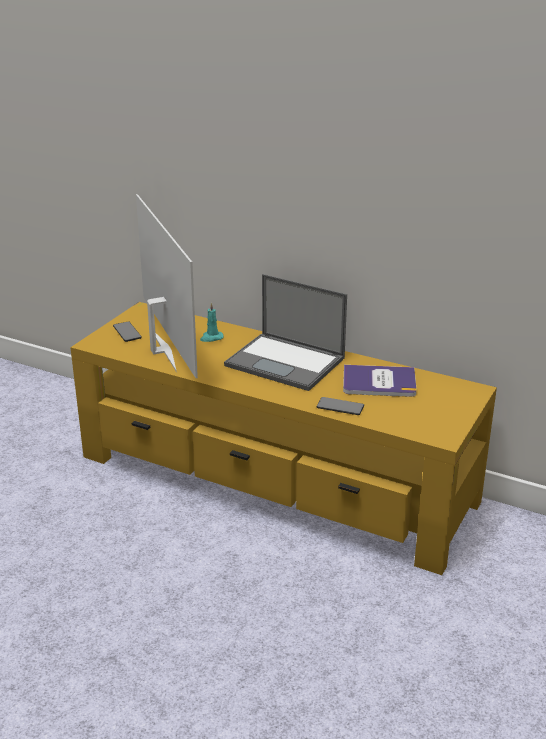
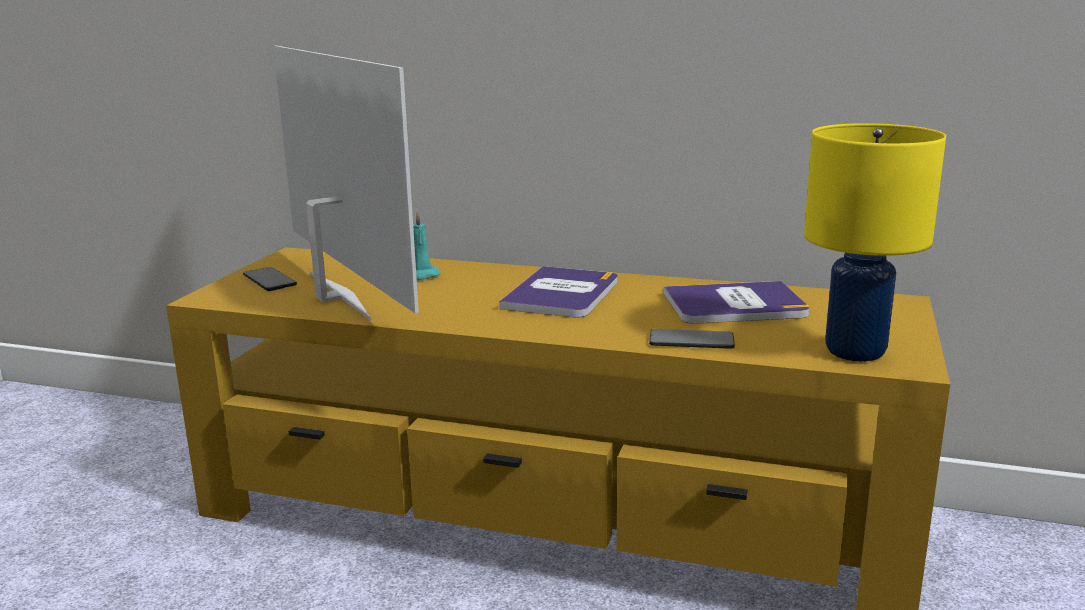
camera: 10 degrees left, 10 degrees down
(286, 362) = (562, 294): laptop -> book
(424, 425) = (858, 352): none -> yellow table lamp

